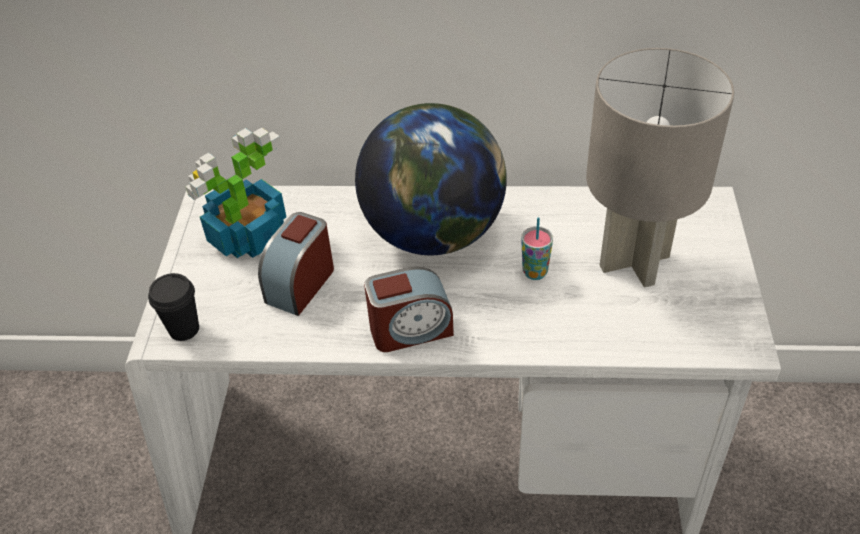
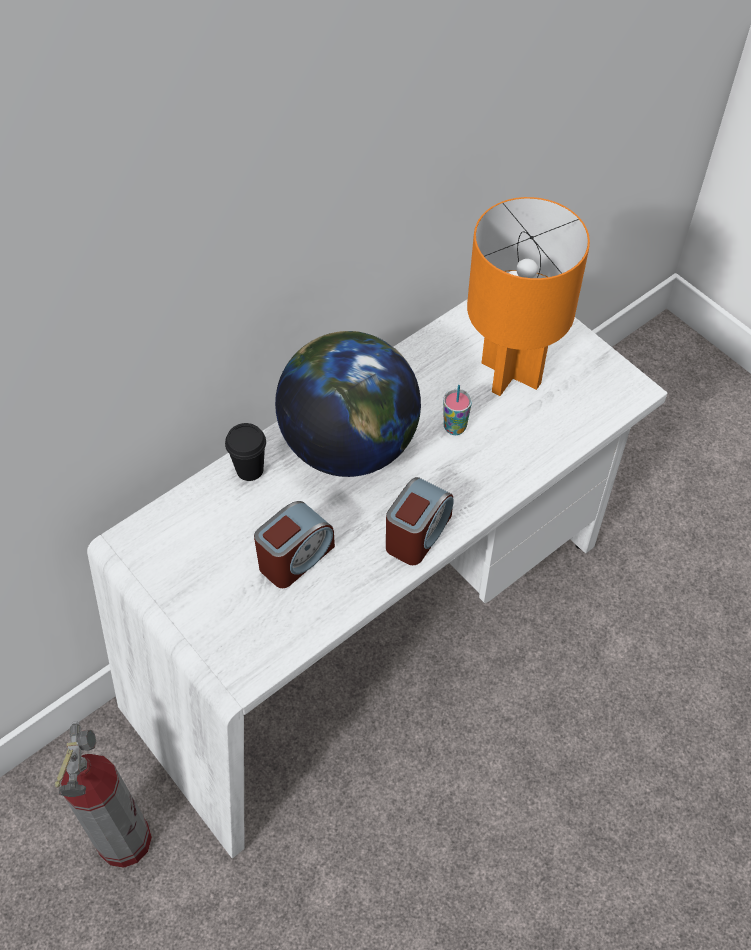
camera: 45 degrees left, 10 degrees up
(131, 471) = (124, 840): none -> fire extinguisher
(184, 329) = (247, 660): black cup -> black cup (250, 469)
(247, 236) = (202, 549): potted plant -> none
(301, 284) = (295, 557): alarm clock -> alarm clock turned 120 degrees counterclockwise
(633, 261) = (509, 373): grey table lamp -> orange table lamp

